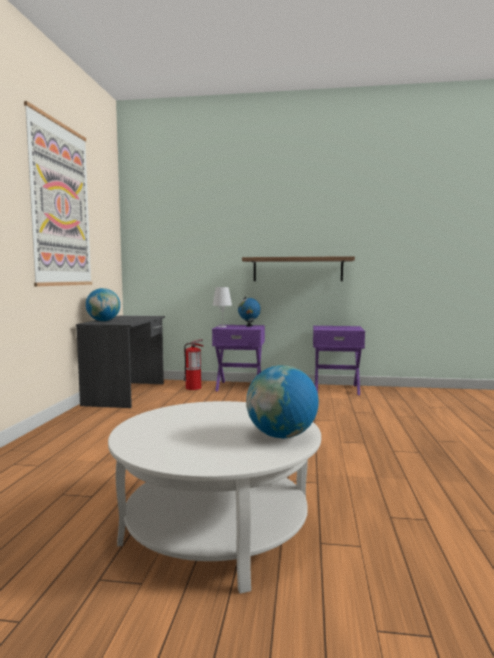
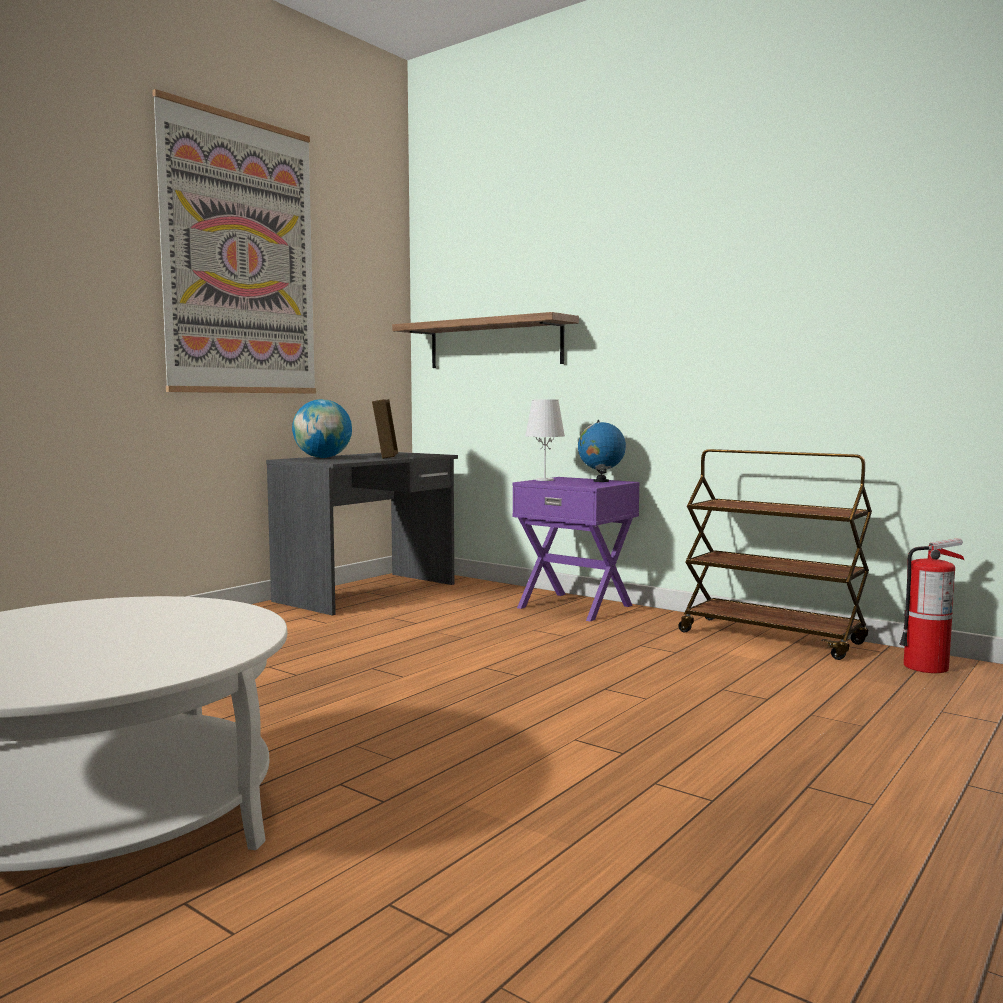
camera: 30 degrees right, 0 degrees up
(135, 318) = (386, 456): none -> picture frame
(193, 388) = (489, 597): fire extinguisher -> fire extinguisher (926, 667)
(282, 436) = (134, 667): globe -> none
(297, 269) = (710, 360): shelf -> shelf (494, 344)
(336, 389) = (772, 638): purple nightstand -> brown cart

